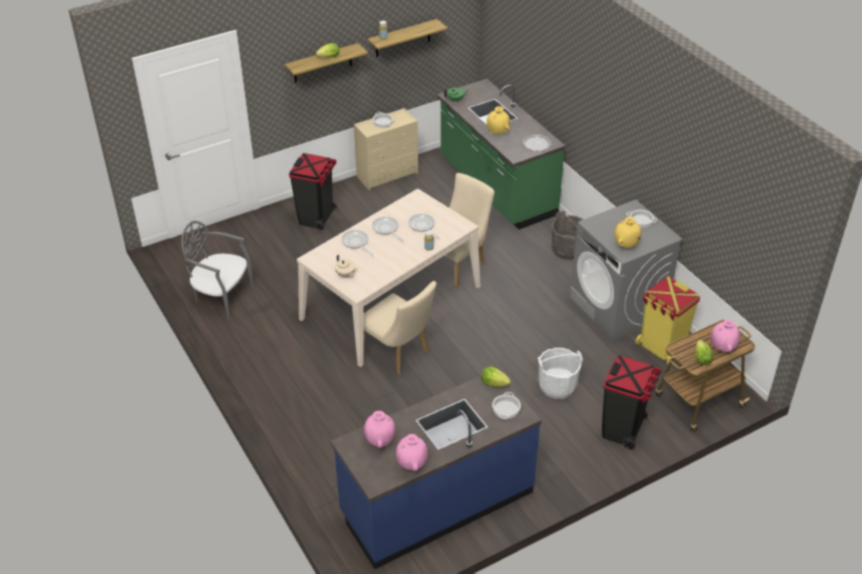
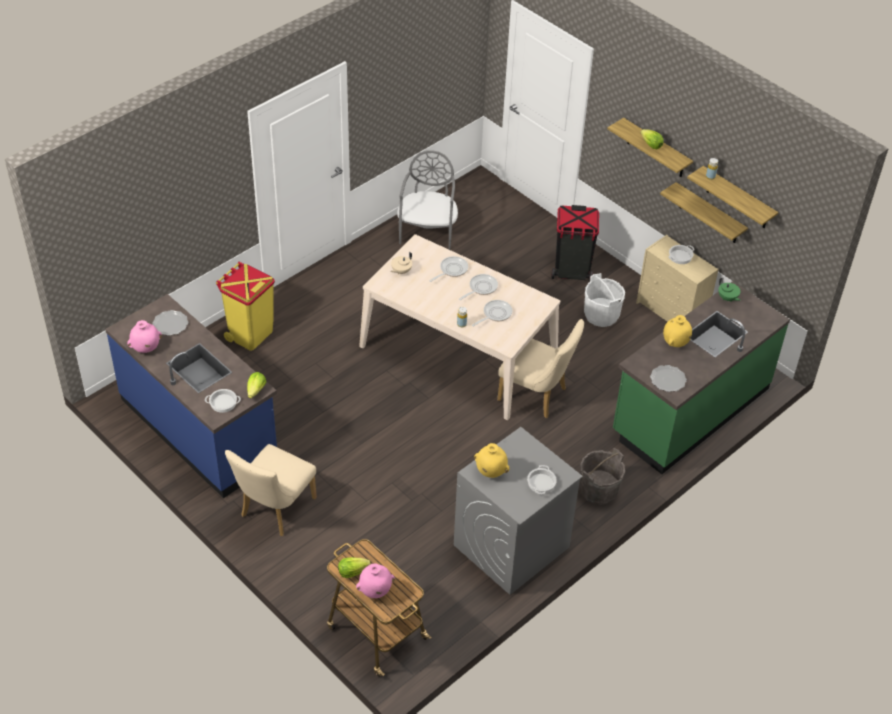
camera: 75 degrees right, 5 degrees up
(380, 441) = (170, 324): pink vase -> plate
(383, 73) = (709, 214): none -> shelf
(399, 353) = (385, 371): beige chair -> beige chair (274, 510)
(557, 386) = (370, 503): white bucket -> white bucket (601, 315)
(623, 429) = (320, 564): black trash can -> none
(661, 348) = (454, 592): yellow trash can -> yellow trash can (250, 334)

